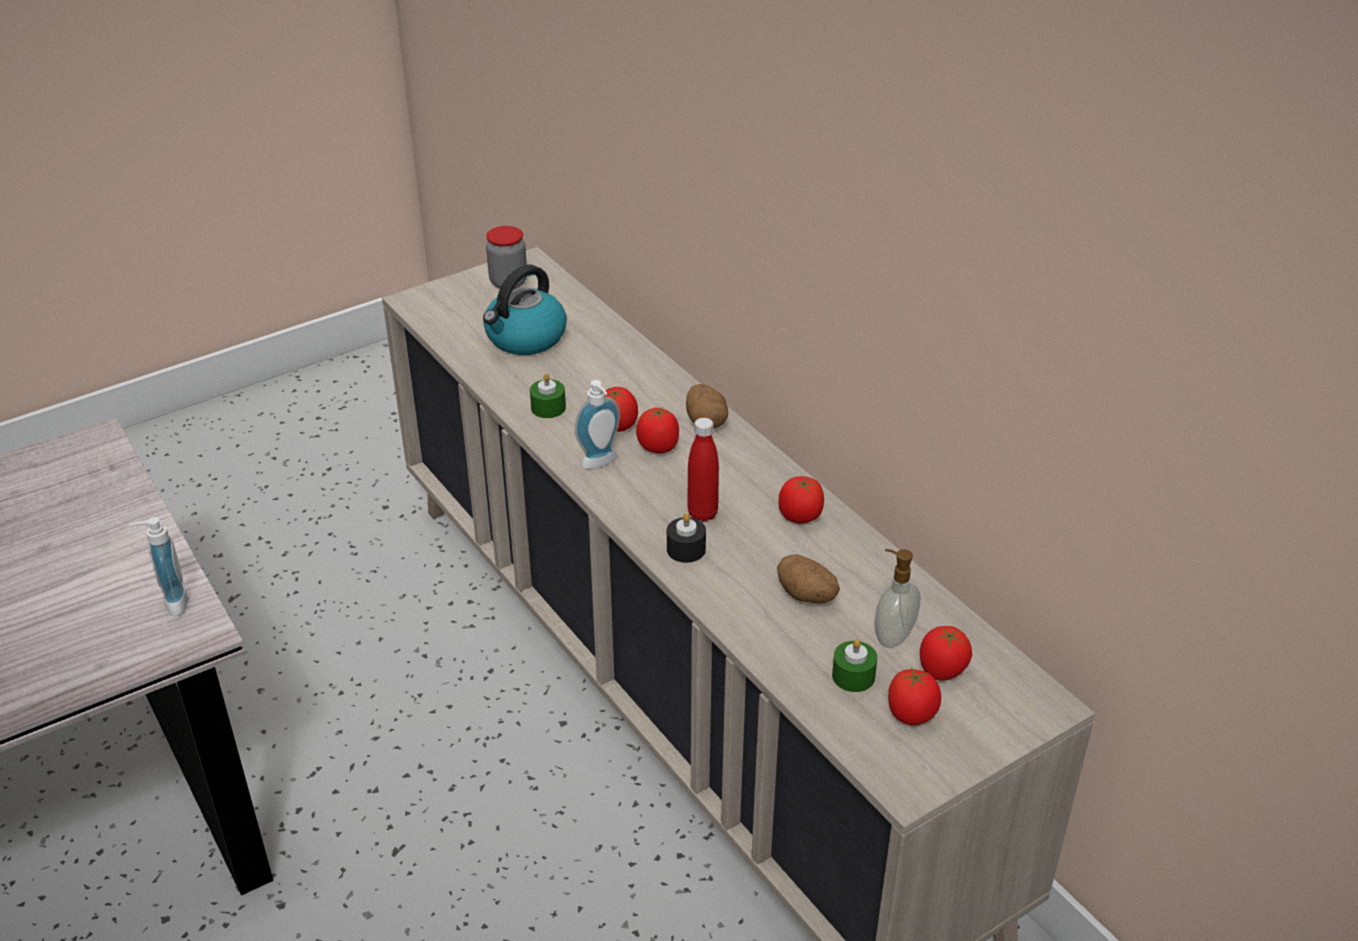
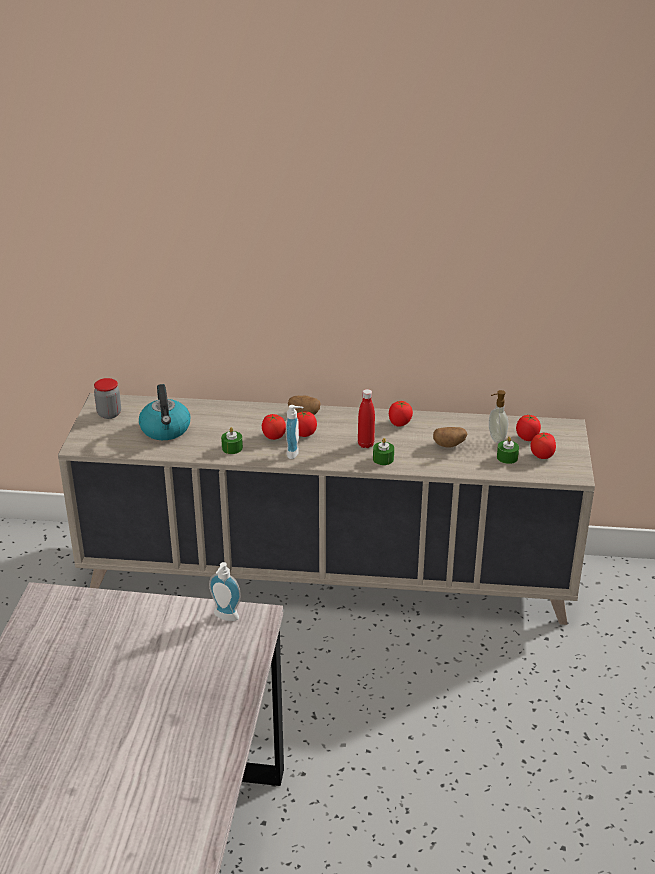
camera: 50 degrees left, 5 degrees down
(686, 549) = (383, 459): black candle -> green candle

